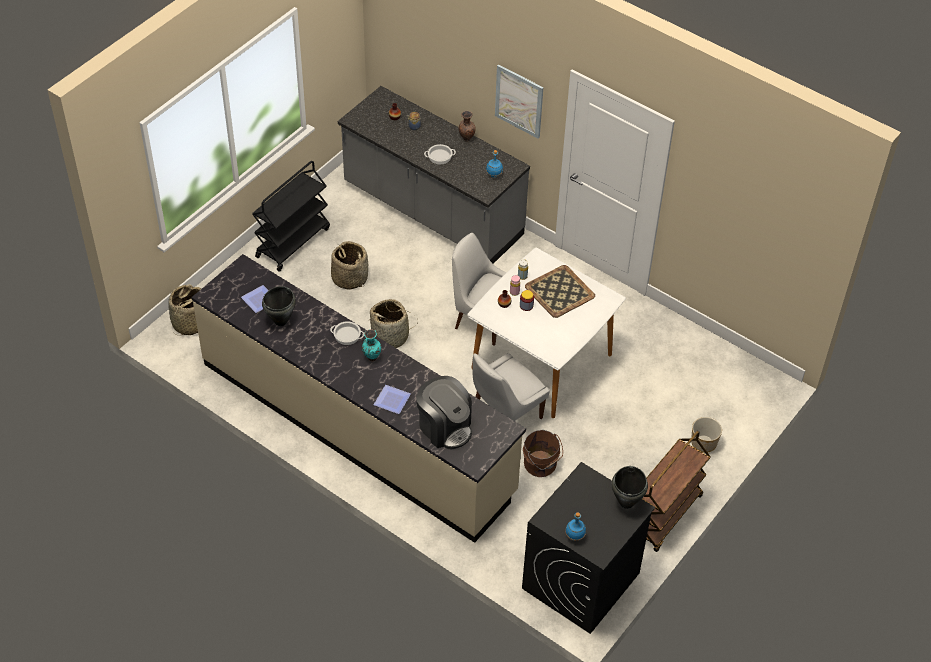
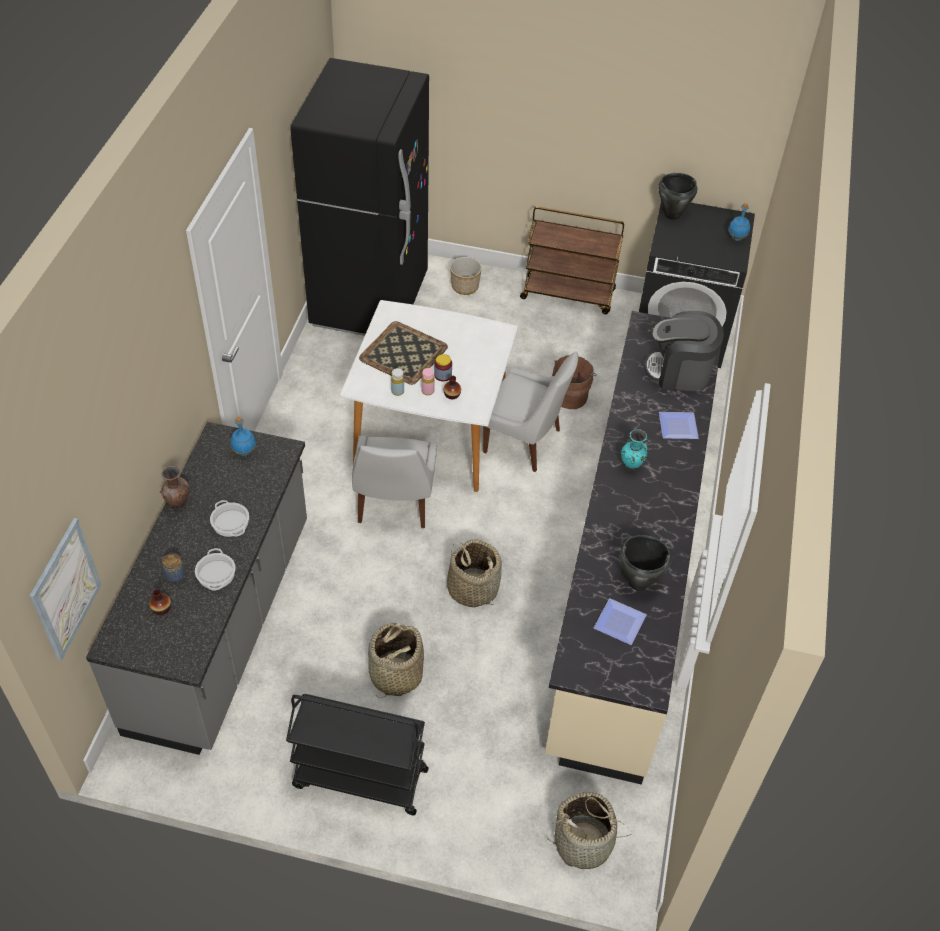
camera: 115 degrees left, 0 degrees up
(347, 335) = (614, 504): cooking pot -> cooking pot (216, 574)
(444, 427) = (679, 371): coffee machine -> coffee machine turned 105 degrees counterclockwise
(519, 101) = (171, 370): picture -> picture (65, 589)
(710, 372) = (369, 300): none -> black fridge

